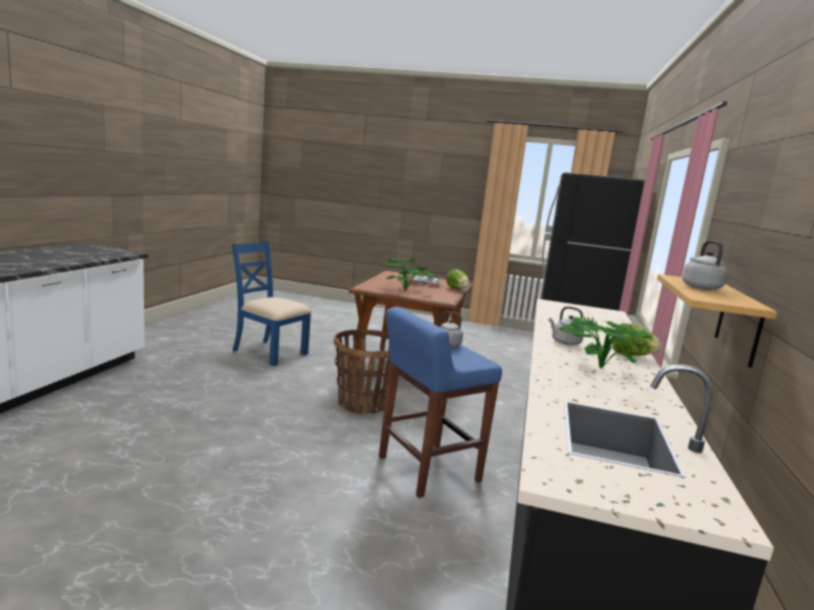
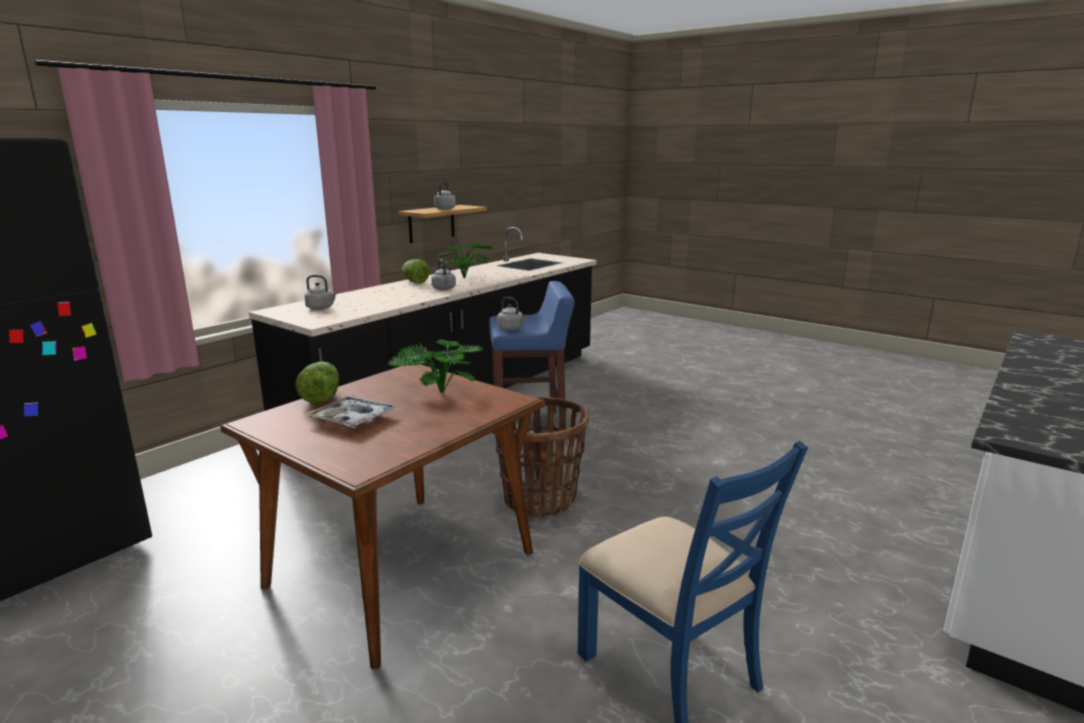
camera: 155 degrees left, 5 degrees up
(590, 315) = (321, 308): none -> grey kettle

